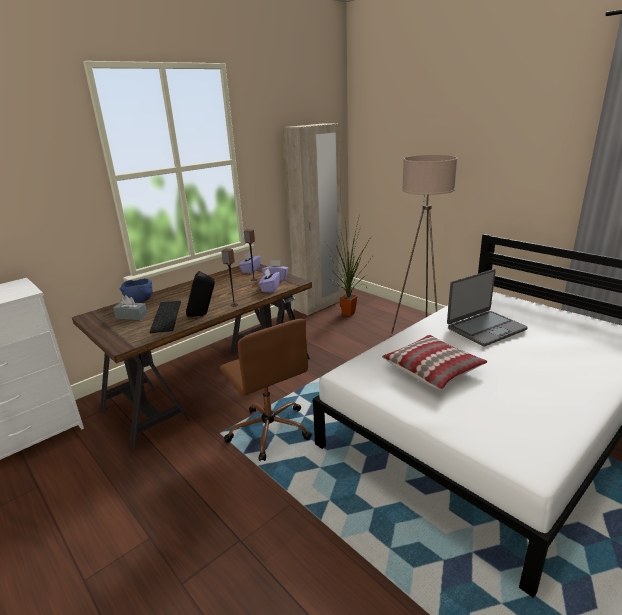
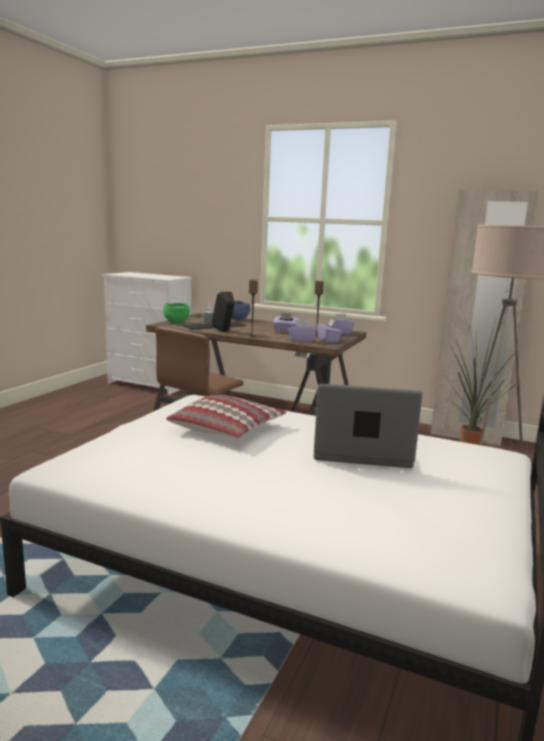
camera: 65 degrees right, 10 degrees down
(119, 335) = (176, 322): none -> green bowl
(227, 289) = (285, 332): none -> purple tissue box
(485, 328) = (361, 452): laptop -> laptop turned 150 degrees clockwise

